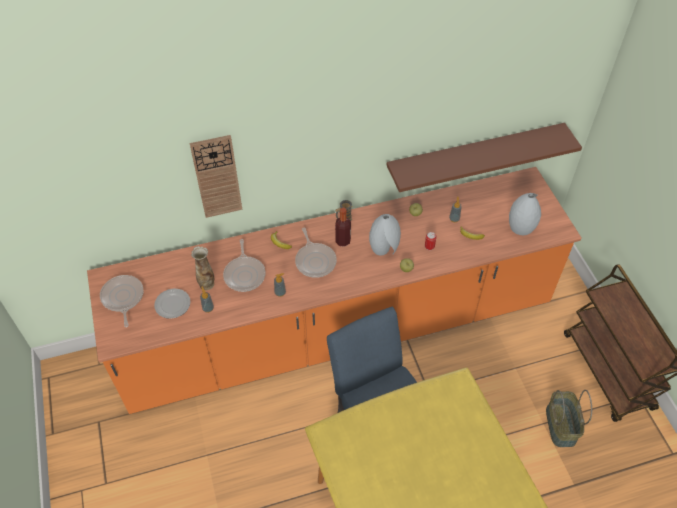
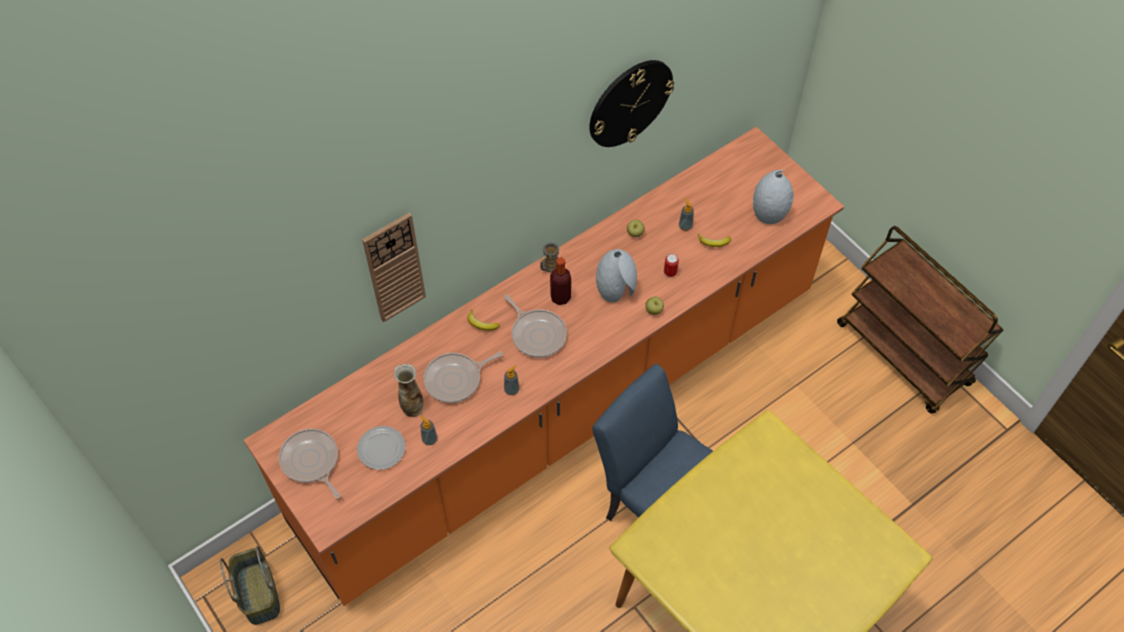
camera: 20 degrees left, 5 degrees up
(245, 274) = (456, 379): frying pan -> frying pan turned 90 degrees clockwise
(426, 108) = (630, 103): none -> wall clock
(474, 155) = (686, 136): brown shelf -> none
(560, 425) = (872, 438): basket -> basket (257, 593)

